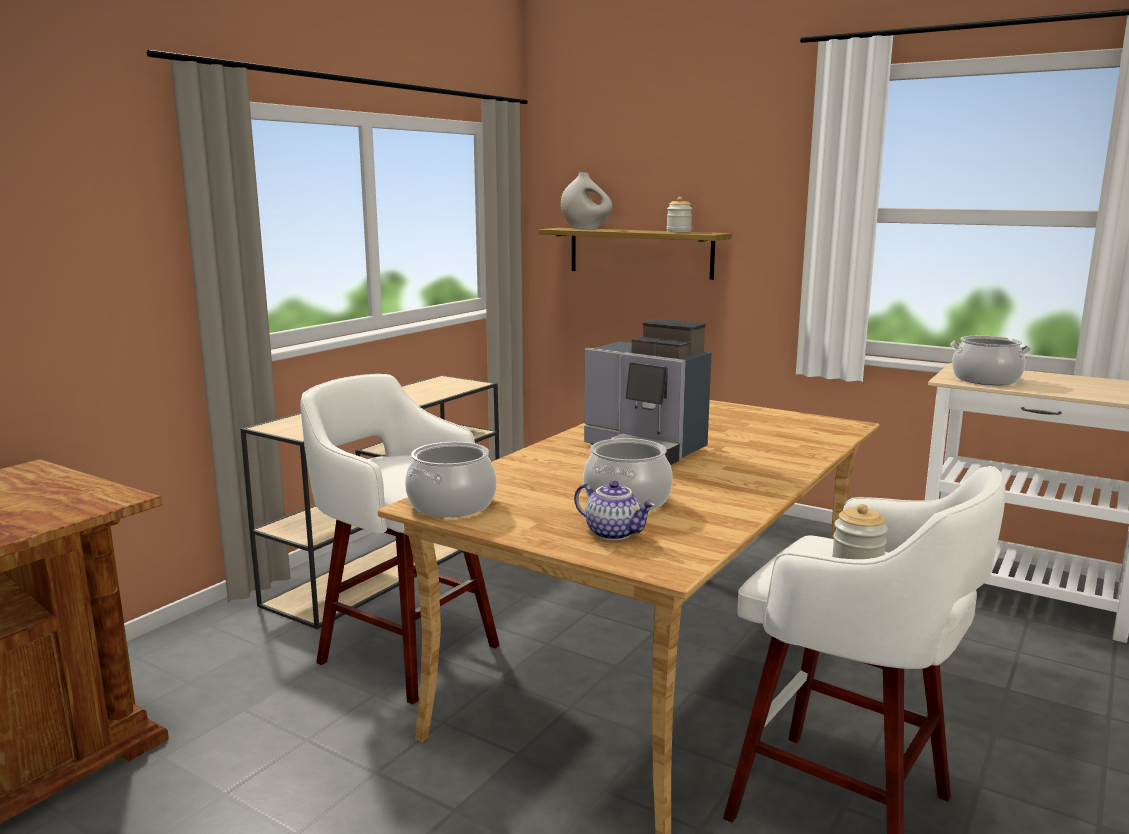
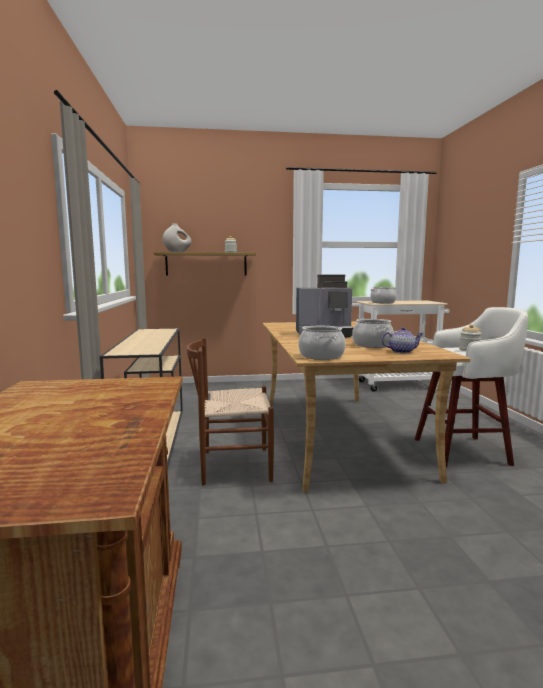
camera: 40 degrees left, 5 degrees down
(405, 652) = (232, 466): white stool -> brown chair

